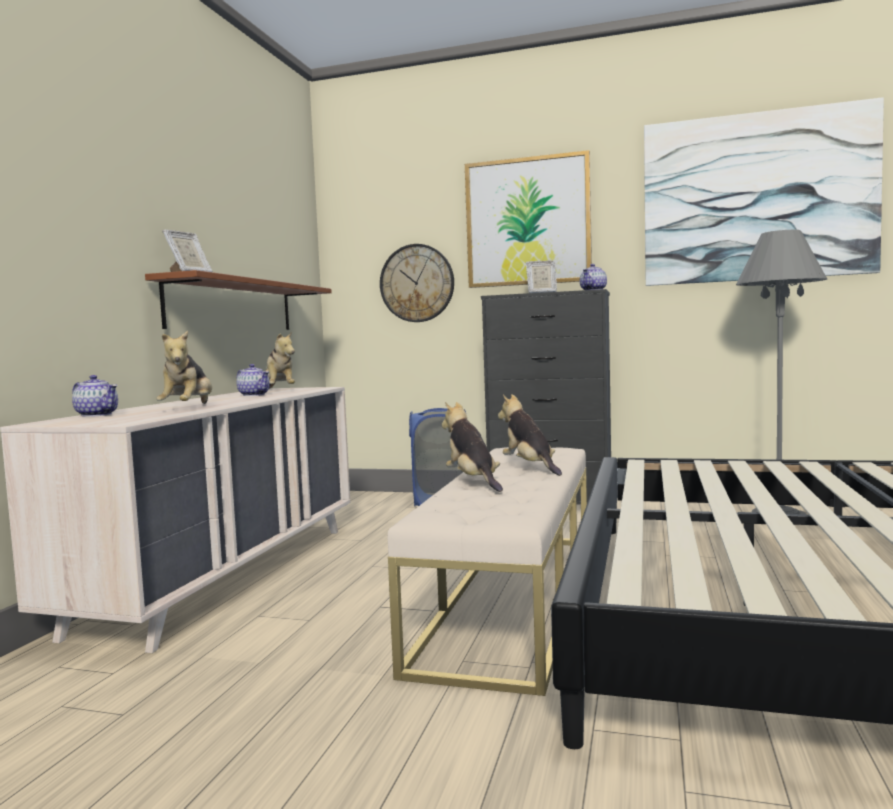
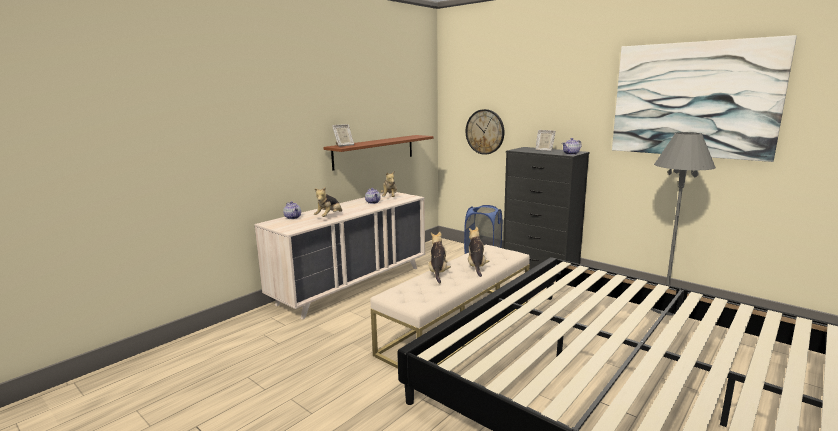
camera: 25 degrees right, 10 degrees up
(528, 222) = (547, 102): picture -> none

